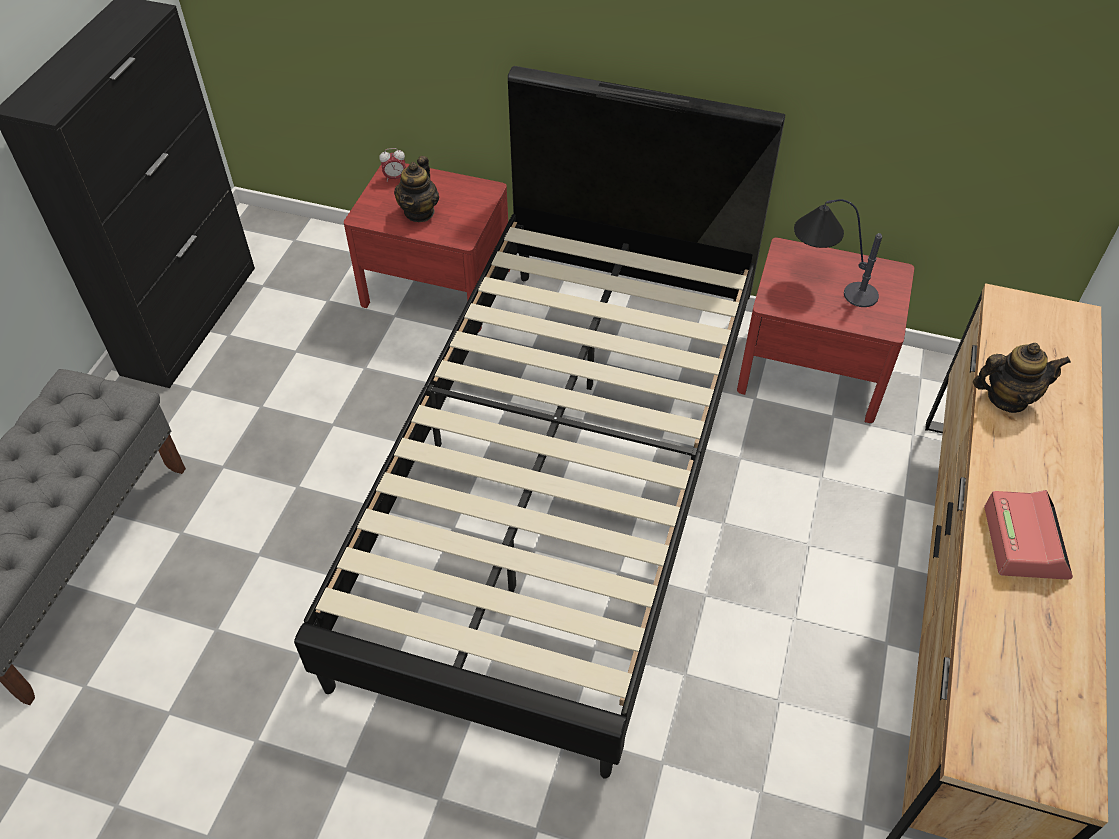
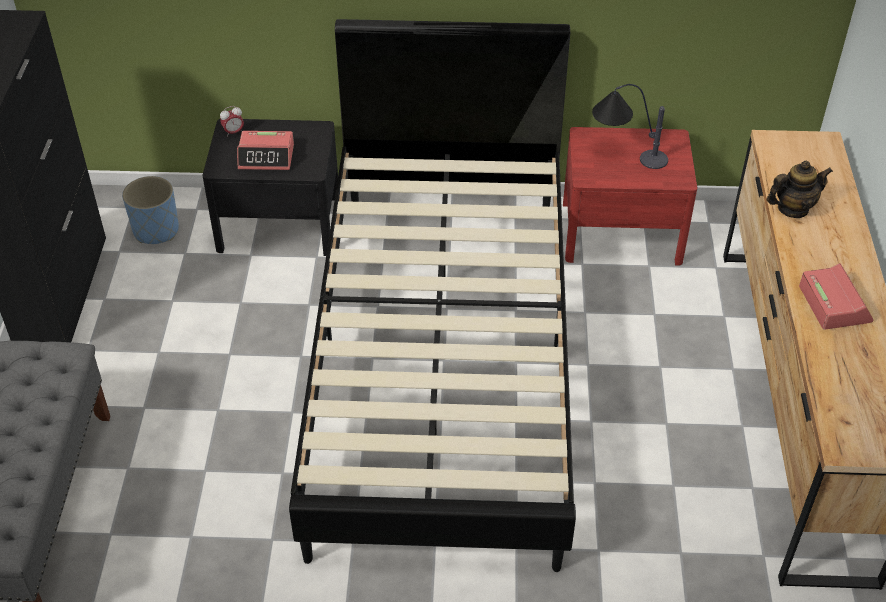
camera: 15 degrees left, 5 degrees down
(308, 270) = (156, 230): none -> blue planter
(419, 212) = (266, 157): teapot -> alarm clock
(436, 286) = (279, 223): red nightstand -> black nightstand

